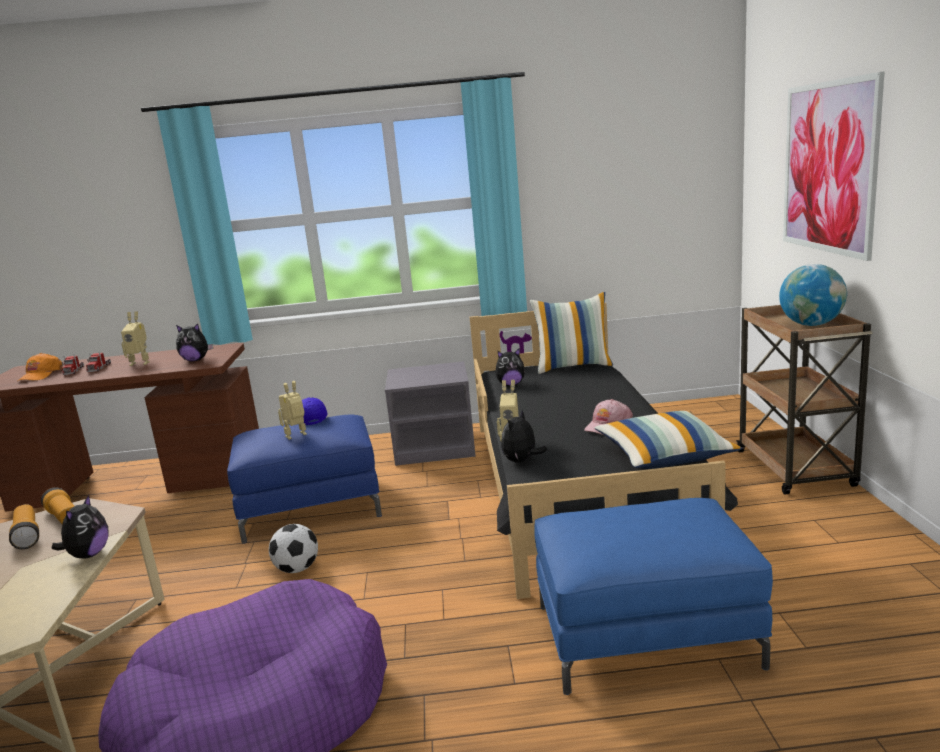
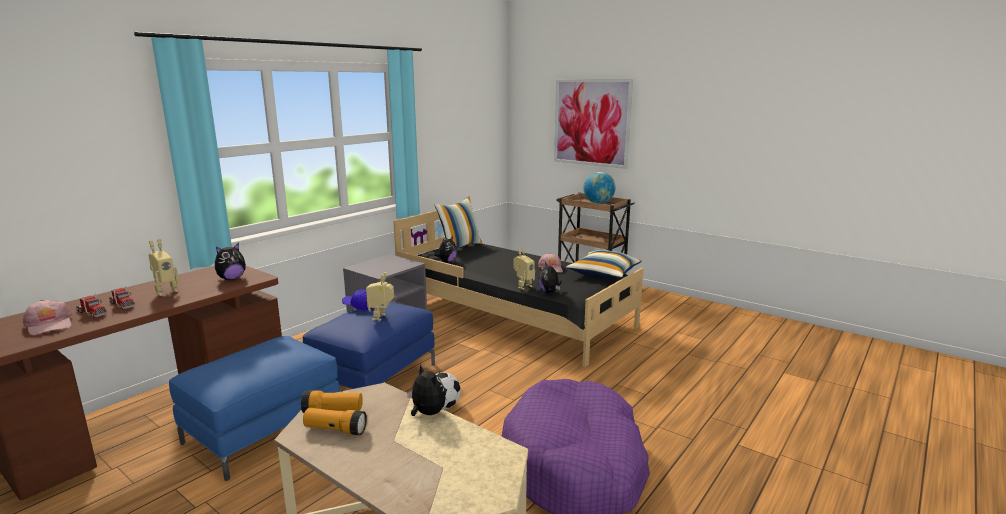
camera: 50 degrees left, 0 degrees up
(40, 375) = (49, 325): orange cap -> pink cap
(646, 635) = (654, 357): blue ottoman -> blue ottoman (264, 430)

